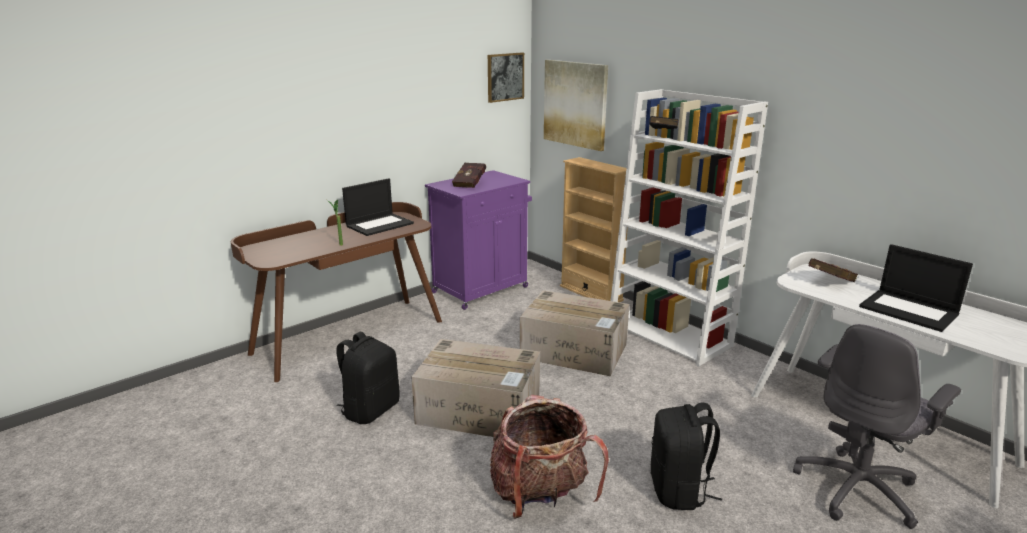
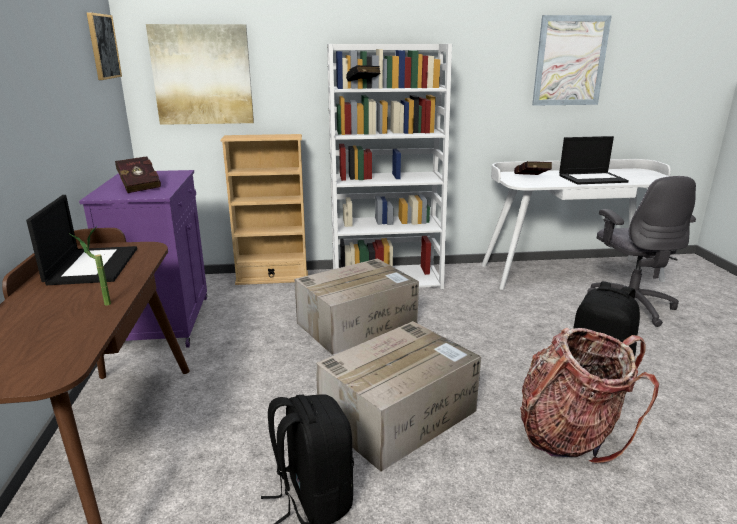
camera: 55 degrees left, 0 degrees up
(944, 145) = (570, 61): none -> picture

